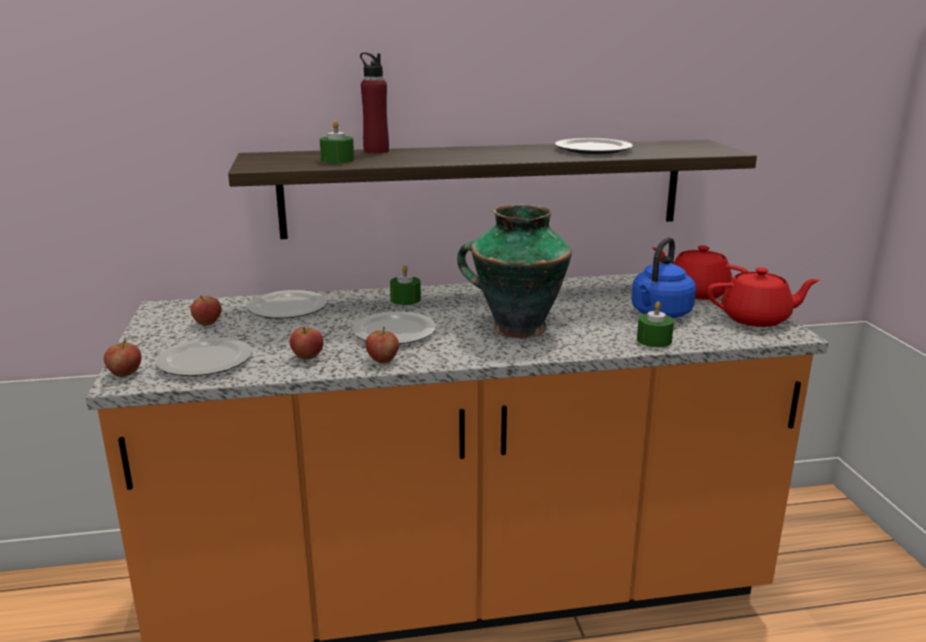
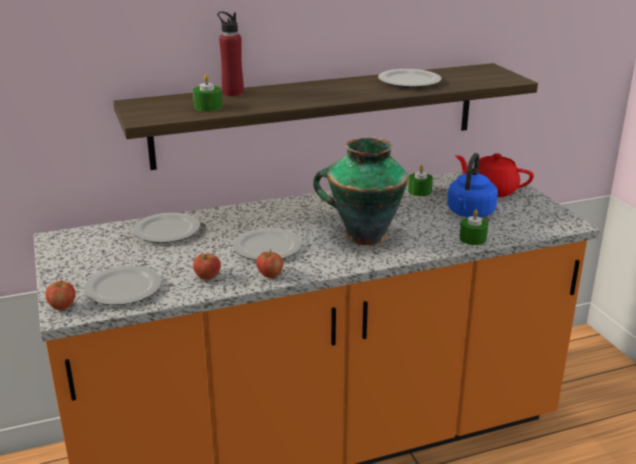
camera: 10 degrees left, 5 degrees up
(208, 323) = (106, 251): apple -> none
(405, 299) = (263, 214): green candle -> green candle (419, 191)
(756, 319) = (543, 212): red teapot -> none

